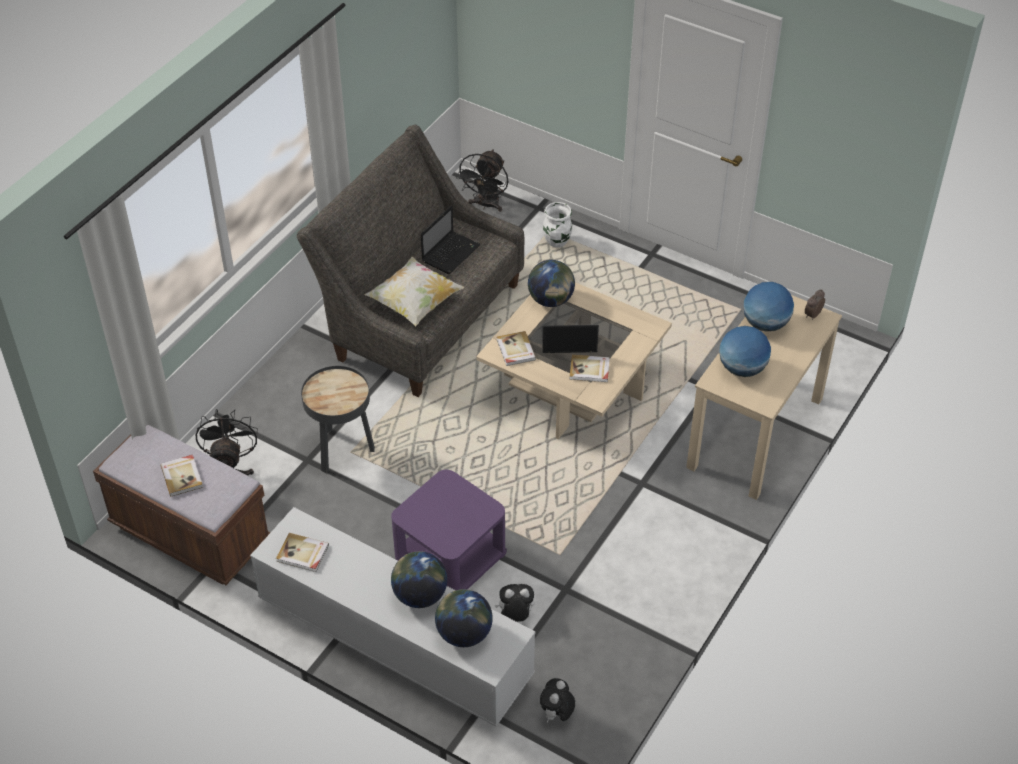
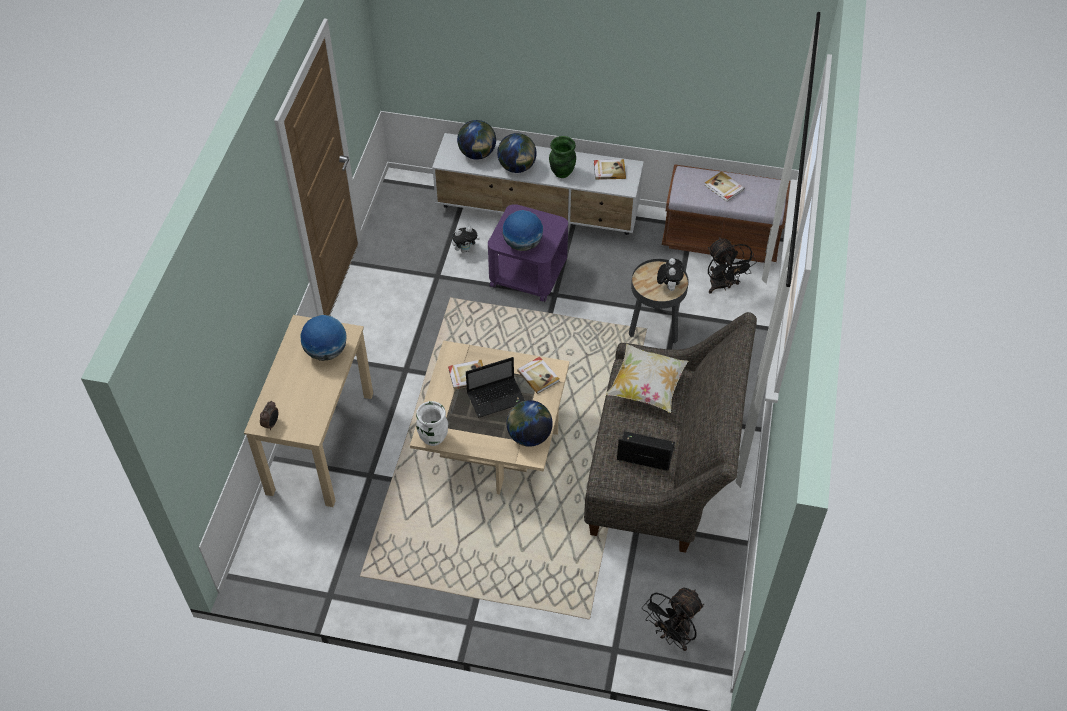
camera: 160 degrees right, 5 degrees up
(366, 569) = (561, 173): none -> green vase
(451, 253) = (644, 452): laptop -> laptop turned 90 degrees clockwise
(486, 205) = (672, 635): black fan -> black fan turned 135 degrees counterclockwise
(556, 714) = (414, 201): plush toy -> plush toy (668, 286)
(557, 242) = (574, 605): white vase -> white vase (433, 438)
(765, 324) = (314, 402): globe -> globe (523, 244)

